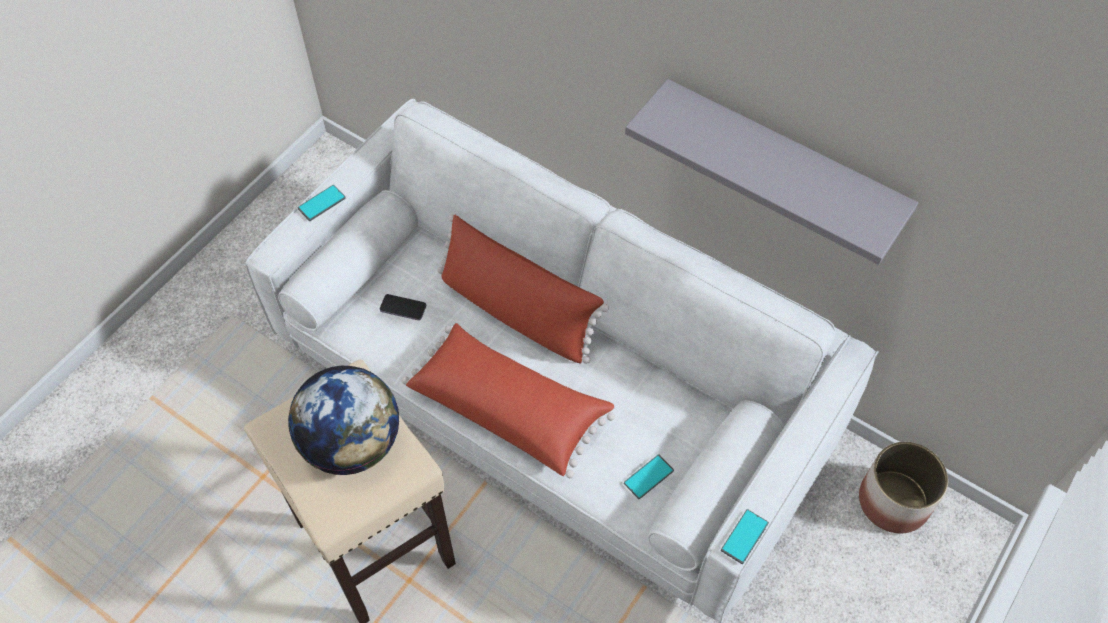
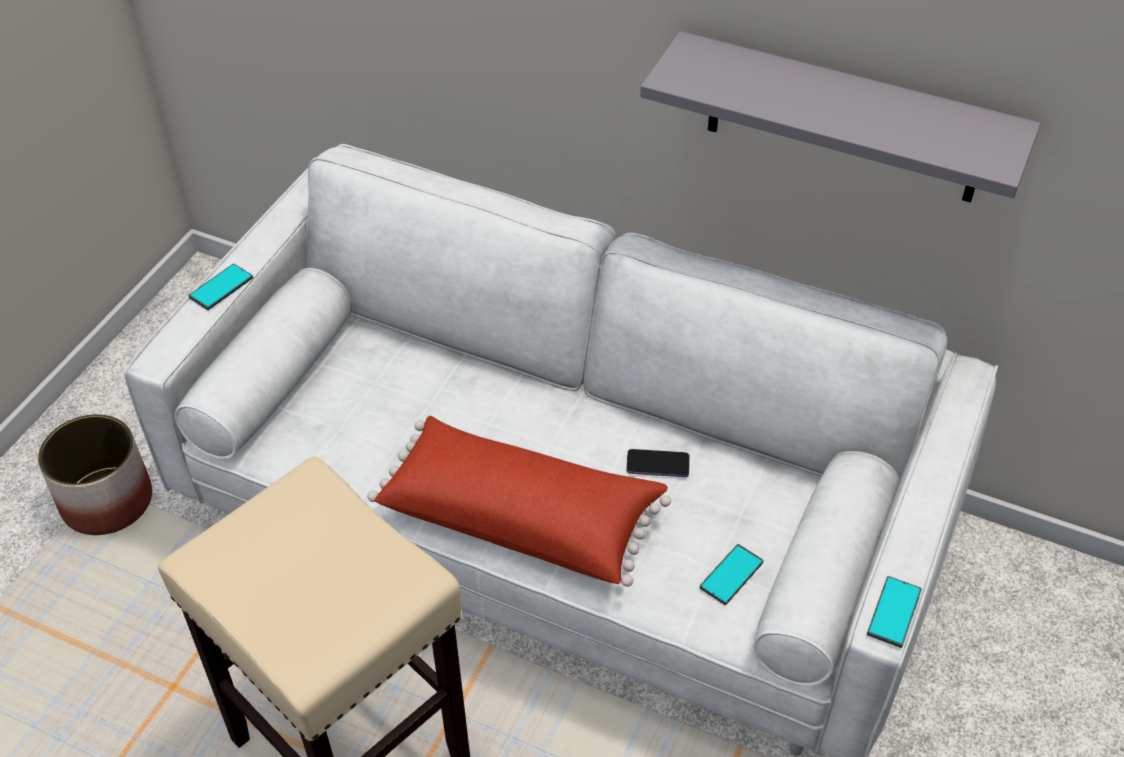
camera: 10 degrees left, 10 degrees down
(352, 444) = (322, 563): globe -> none
(403, 308) = (349, 415): phone -> phone (657, 464)
(517, 312) = (505, 399): red pillow -> none
(894, 501) = (1038, 586): planter -> planter (108, 501)

